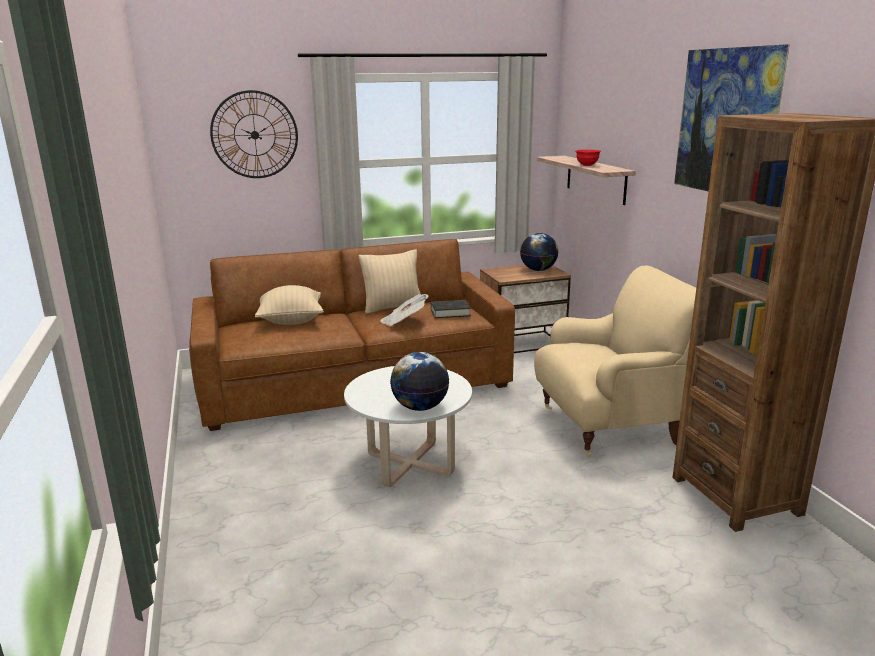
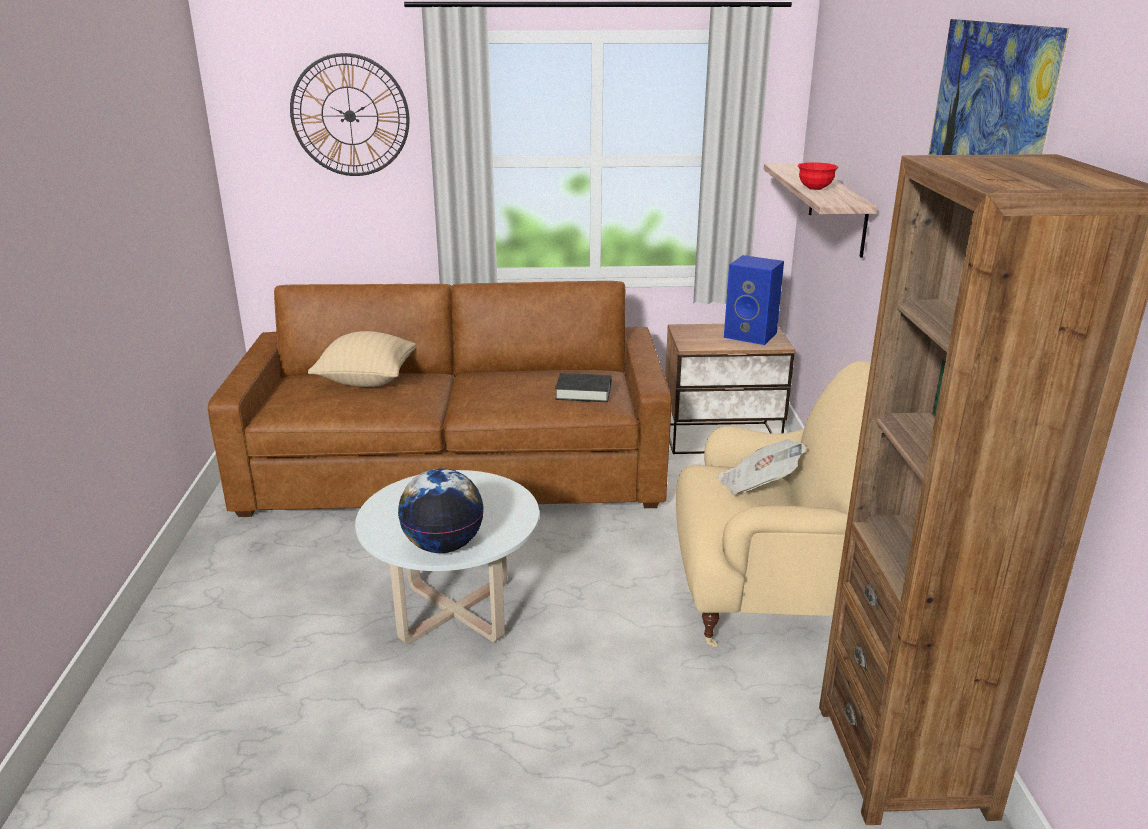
camera: 15 degrees right, 5 degrees up
(392, 308) = (514, 374): beige pillow -> none
(404, 322) = (510, 401): newspaper -> newspaper (757, 485)
(538, 270) = (752, 335): globe -> blue speaker

